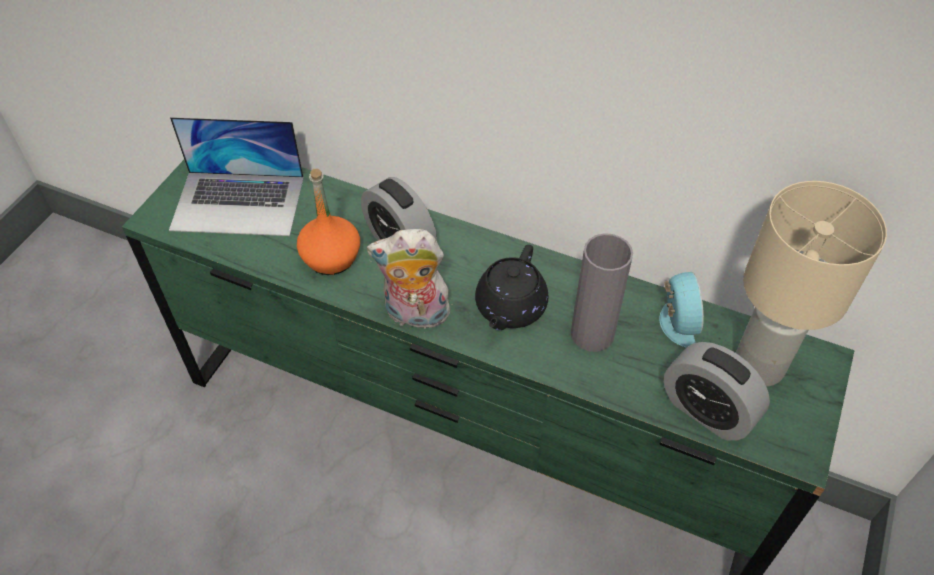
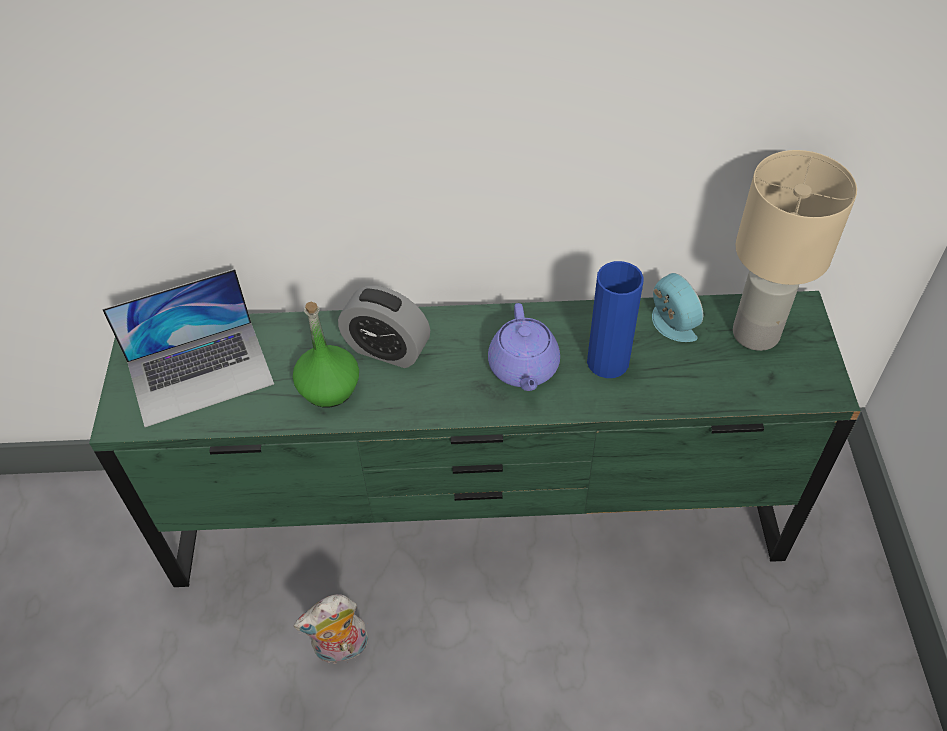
camera: 25 degrees left, 0 degrees up
(331, 257) = (329, 388): orange bottle -> green bottle
(415, 315) = (442, 409): plush toy -> plush toy (341, 649)
(510, 308) = (523, 368): black teapot -> purple teapot
(592, 334) = (607, 362): grey vase -> blue vase
(707, 411) = (738, 387): alarm clock -> none

